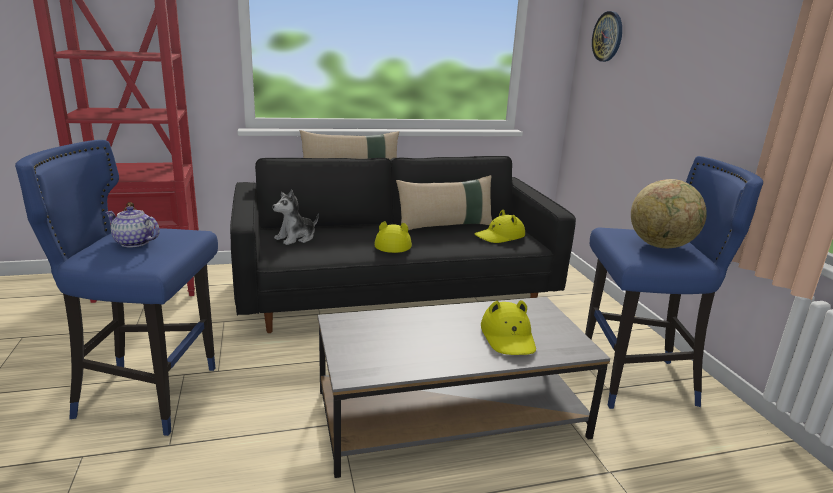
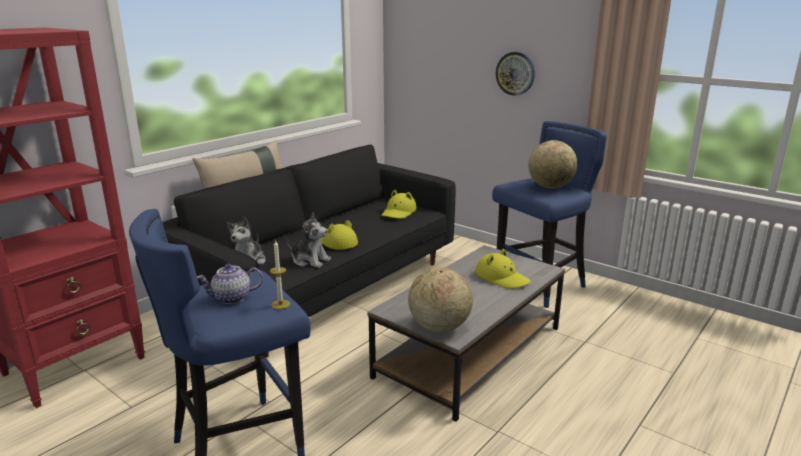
camera: 35 degrees left, 0 degrees up
(153, 261) = (280, 304): none -> candle
(343, 252) = (310, 260): none -> plush toy
(353, 358) = (439, 327): none -> globe
(445, 226) = (348, 216): beige pillow -> none
(608, 36) = (419, 34): wall clock -> wall clock (515, 73)

